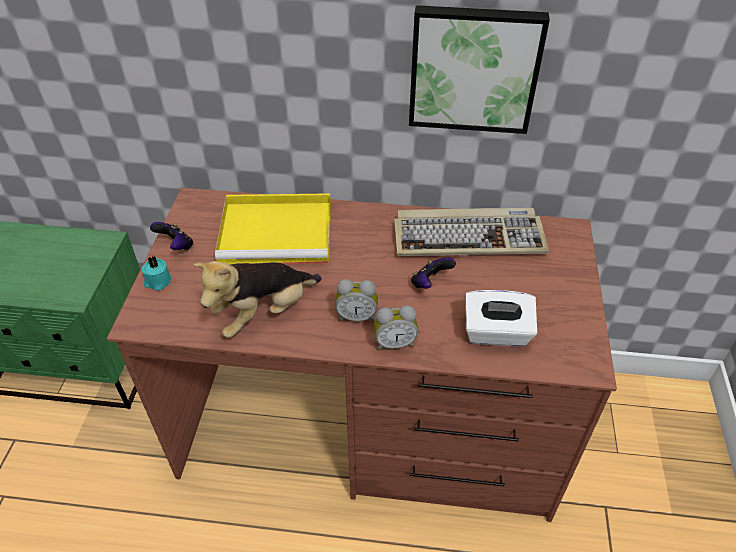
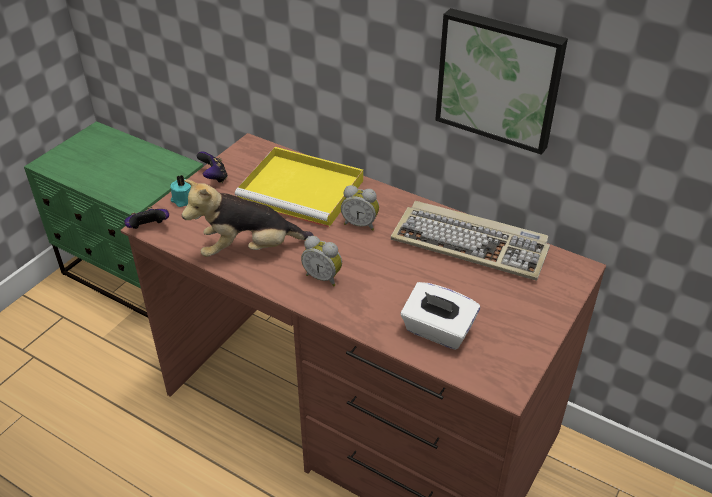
camera: 25 degrees right, 5 degrees down
(394, 343) = (340, 308): alarm clock -> alarm clock (360, 224)
(430, 283) = (406, 271): game controller -> game controller (148, 229)

